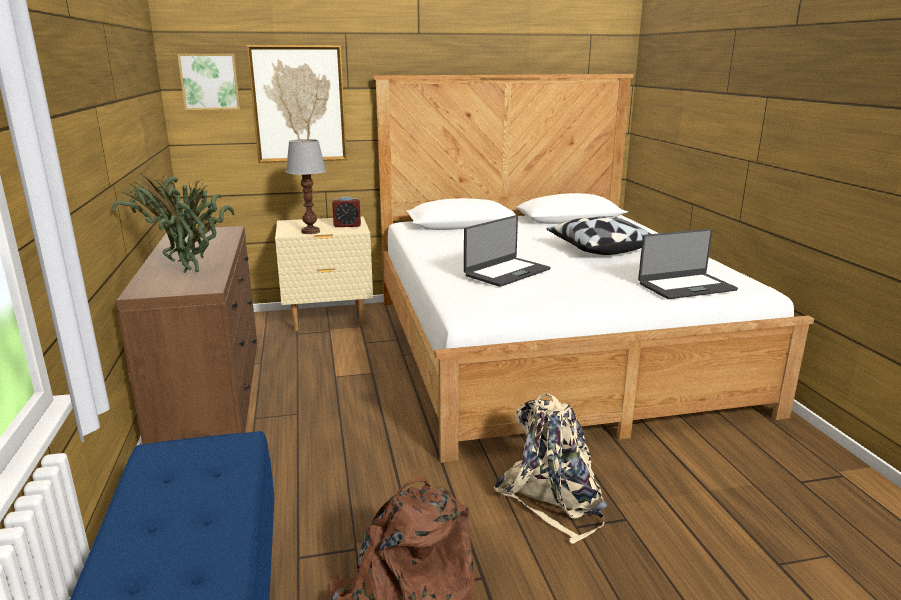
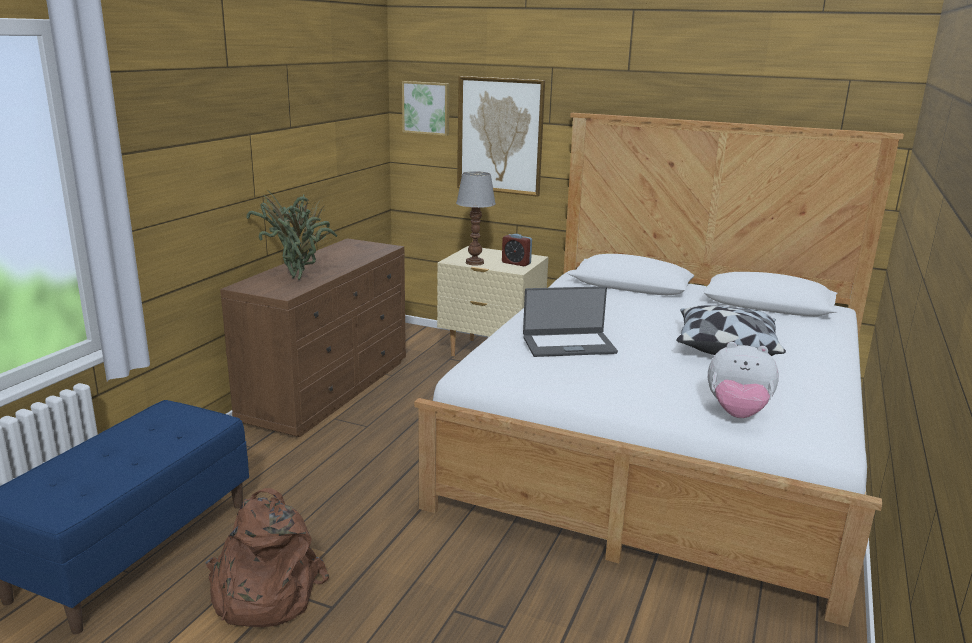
camera: 35 degrees right, 0 degrees up
(554, 498) = (469, 579): beige backpack -> none
(685, 286) = (737, 413): laptop -> plush toy

